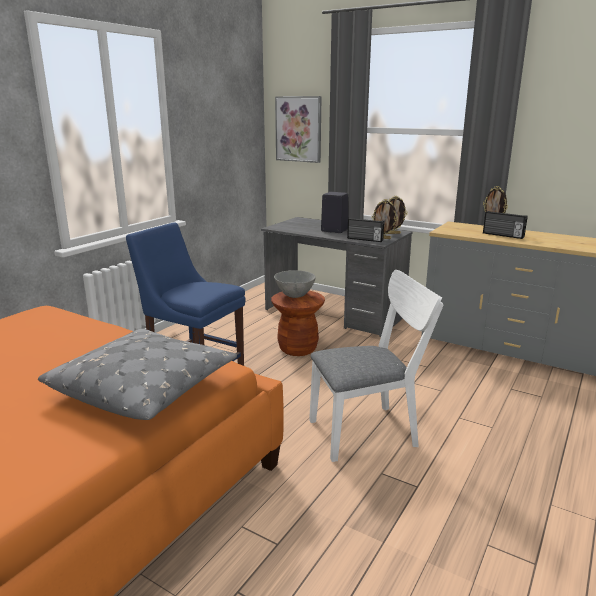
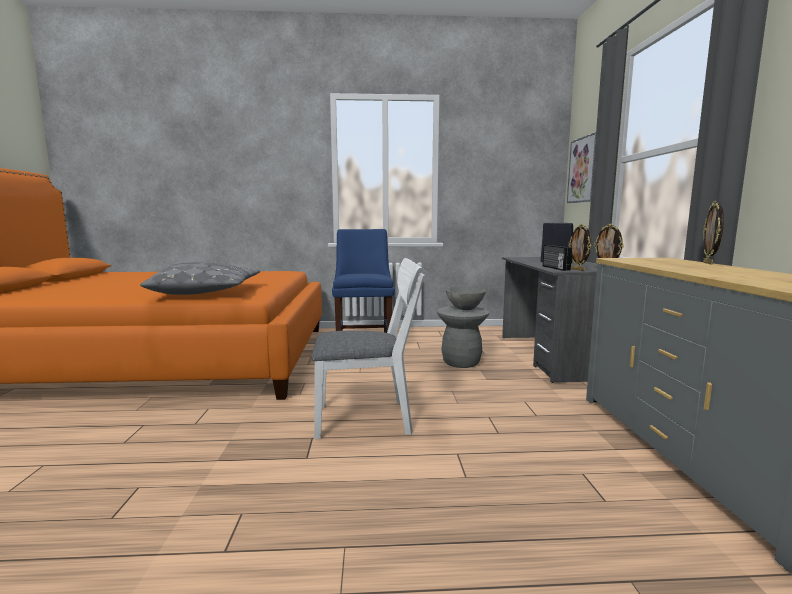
camera: 55 degrees right, 10 degrees down
(298, 349) = (461, 362): brown stool -> grey stool
(370, 431) = (371, 418): white chair -> white chair turned 45 degrees counterclockwise
(503, 235) = (681, 266): radio -> none

